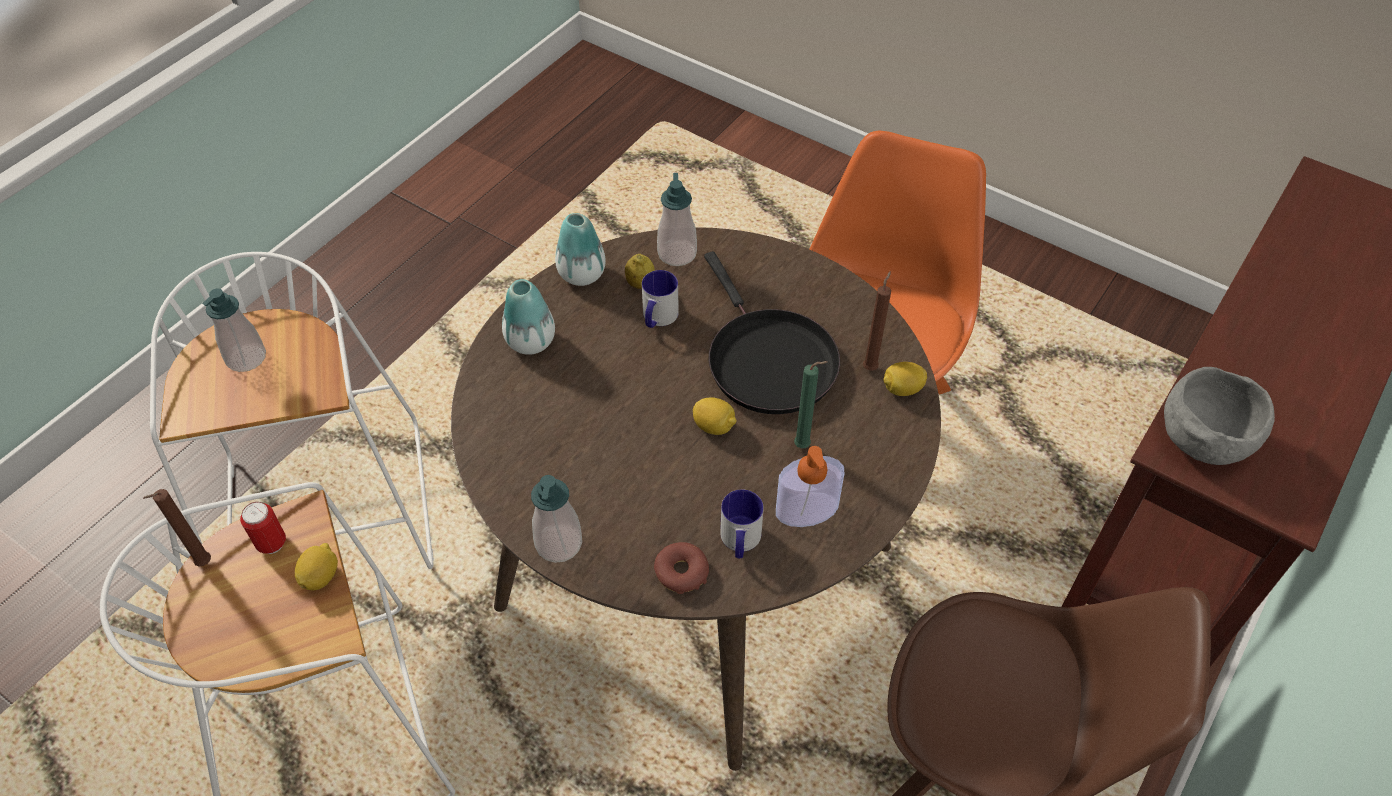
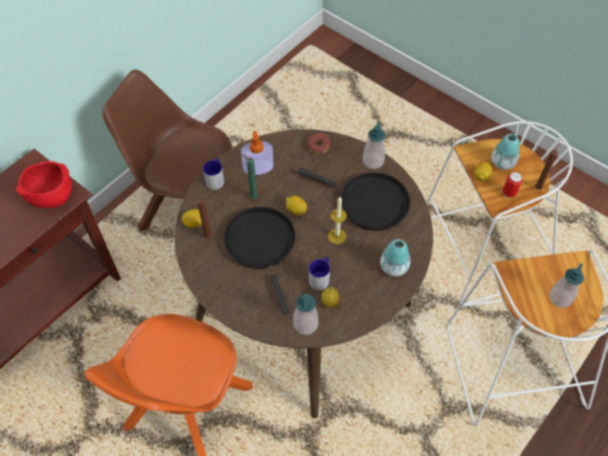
camera: 175 degrees left, 5 degrees up
(570, 451) = (369, 202): none -> black frying pan
(582, 274) = (365, 312): vase -> vase (502, 163)
(632, 385) = (337, 236): none -> candle
(740, 541) = (291, 156): mug -> mug (216, 178)
(1203, 440) = (51, 198): grey bowl -> red bowl

